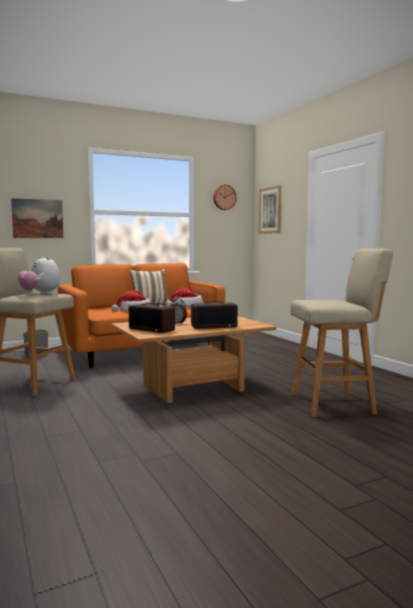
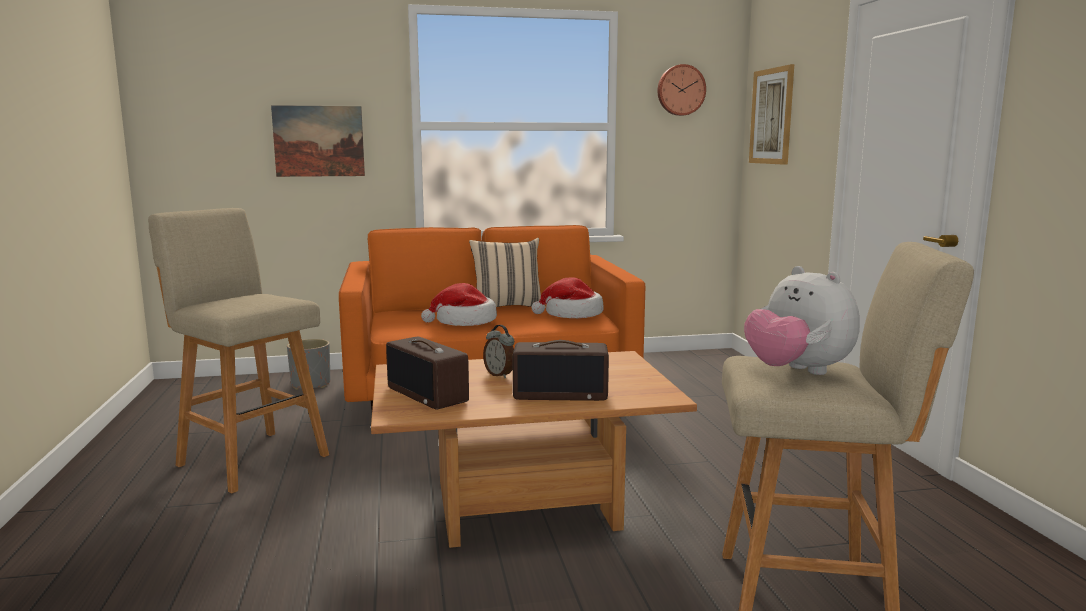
camera: 15 degrees right, 5 degrees up
(40, 294) = (255, 301): plush toy -> plush toy (797, 372)

